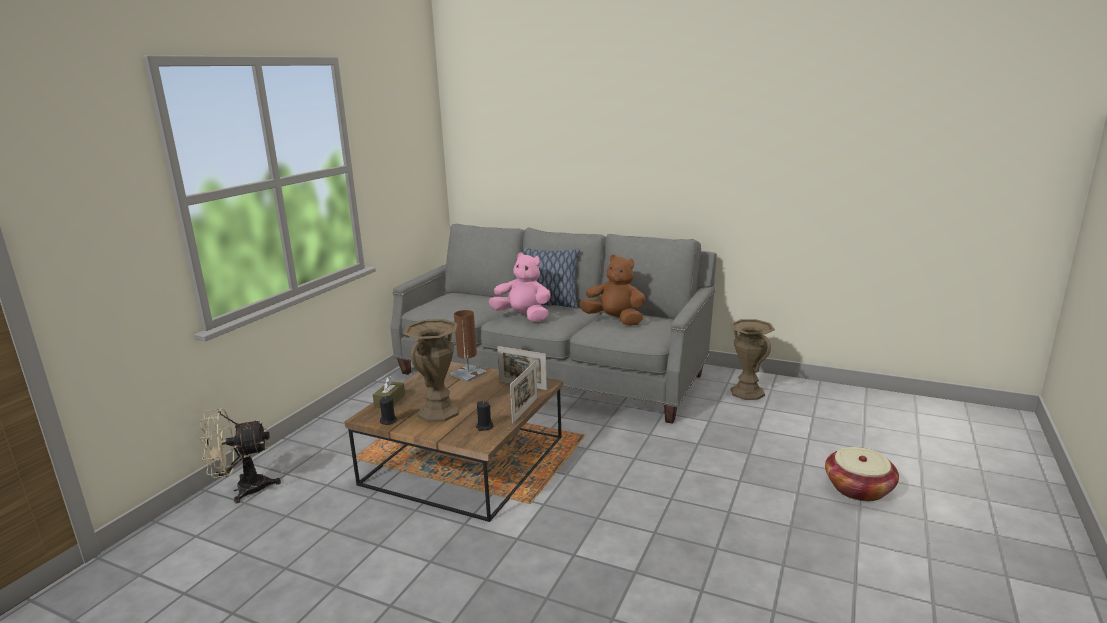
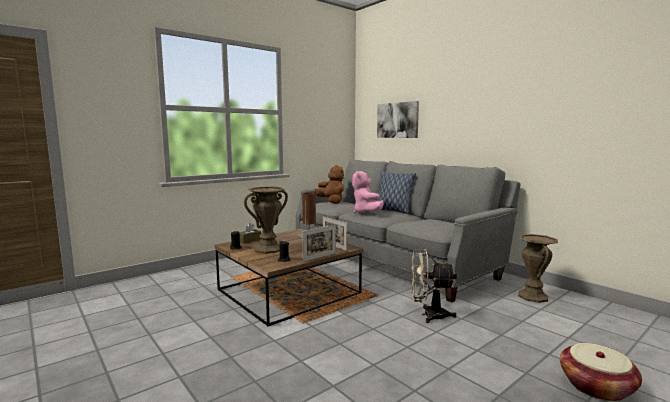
camera: 25 degrees right, 10 degrees down
(243, 489) = (164, 278): beige fan -> beige fan (428, 315)
(523, 317) = (366, 212): pink plush toy -> pink plush toy turned 150 degrees counterclockwise
(525, 162) = (397, 120): none -> picture
(615, 320) = (426, 221): brown plush toy -> brown plush toy (331, 202)

